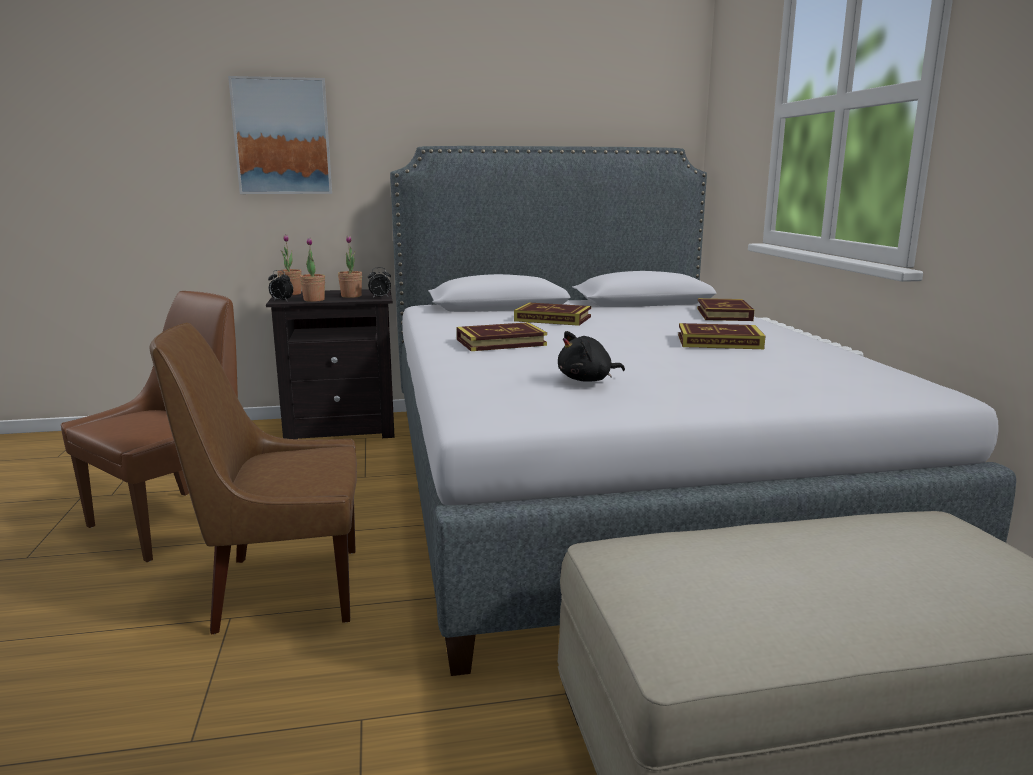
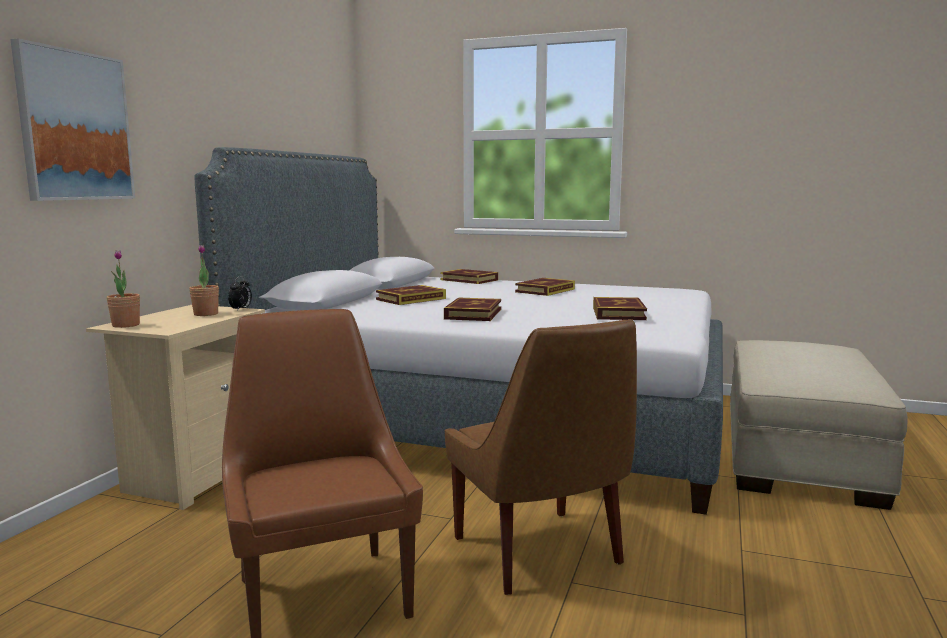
camera: 60 degrees left, 5 degrees down
(281, 301) = (165, 330): alarm clock -> none
(281, 589) = (540, 553): brown chair -> brown chair turned 45 degrees counterclockwise
(314, 300) = (193, 323): potted plant -> none
(342, 429) = (194, 476): black nightstand -> beige nightstand
(588, 380) = (618, 313): black plush toy -> book

